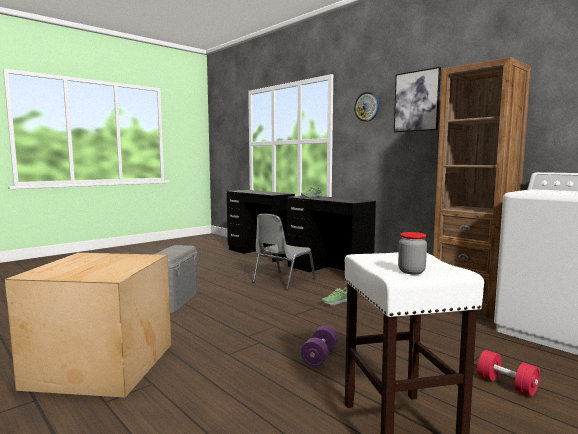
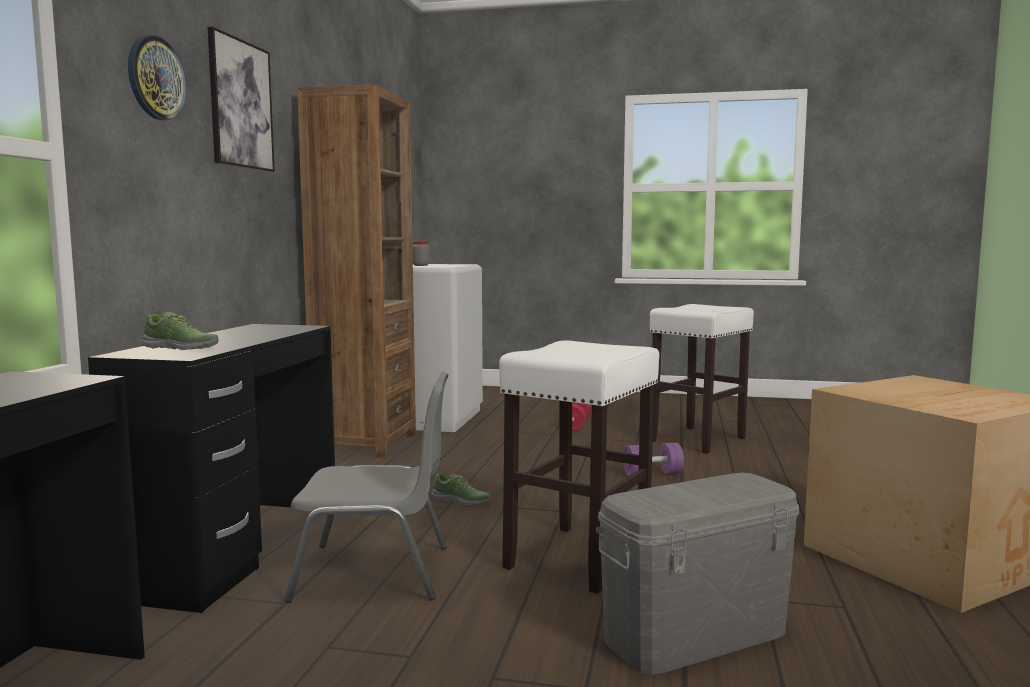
camera: 125 degrees left, 0 degrees up
(245, 304) = (579, 556): none -> white stool
(411, 271) = (723, 306): jar -> jar (420, 265)

